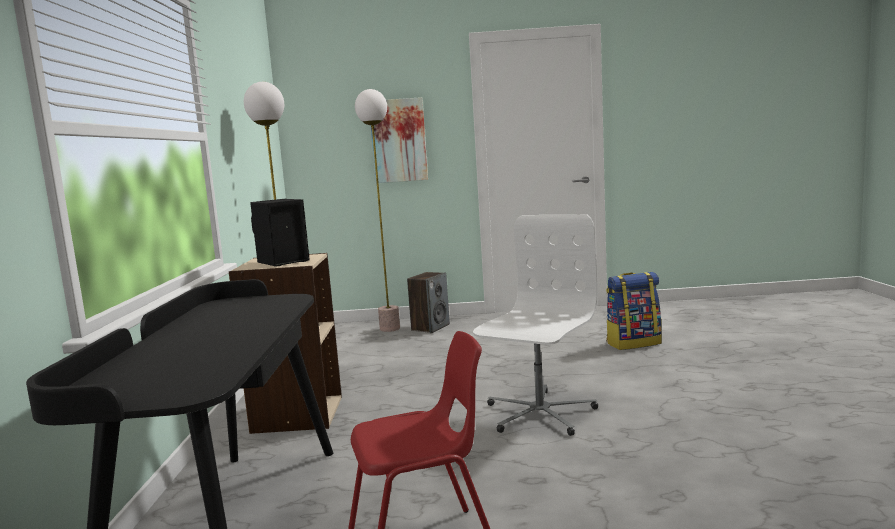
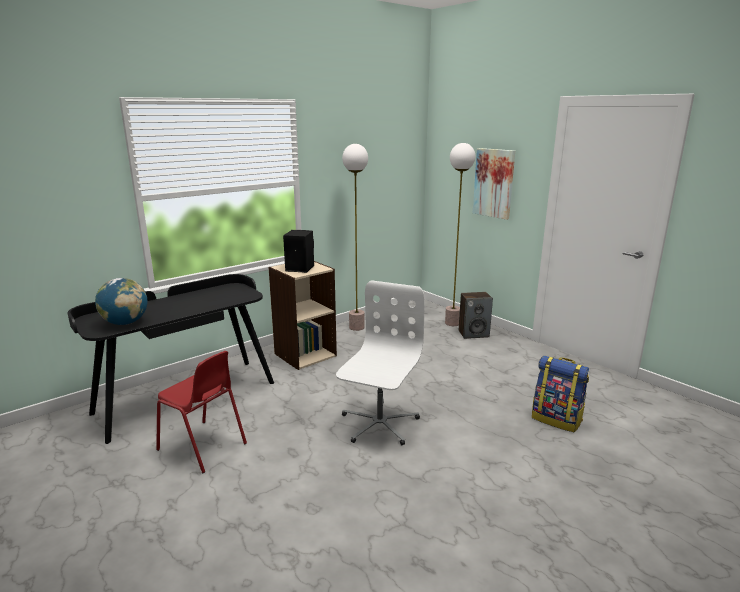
camera: 50 degrees right, 10 degrees up
(200, 370) = (125, 323): none -> globe
(539, 414) = (379, 424): white office chair -> white office chair turned 60 degrees counterclockwise

